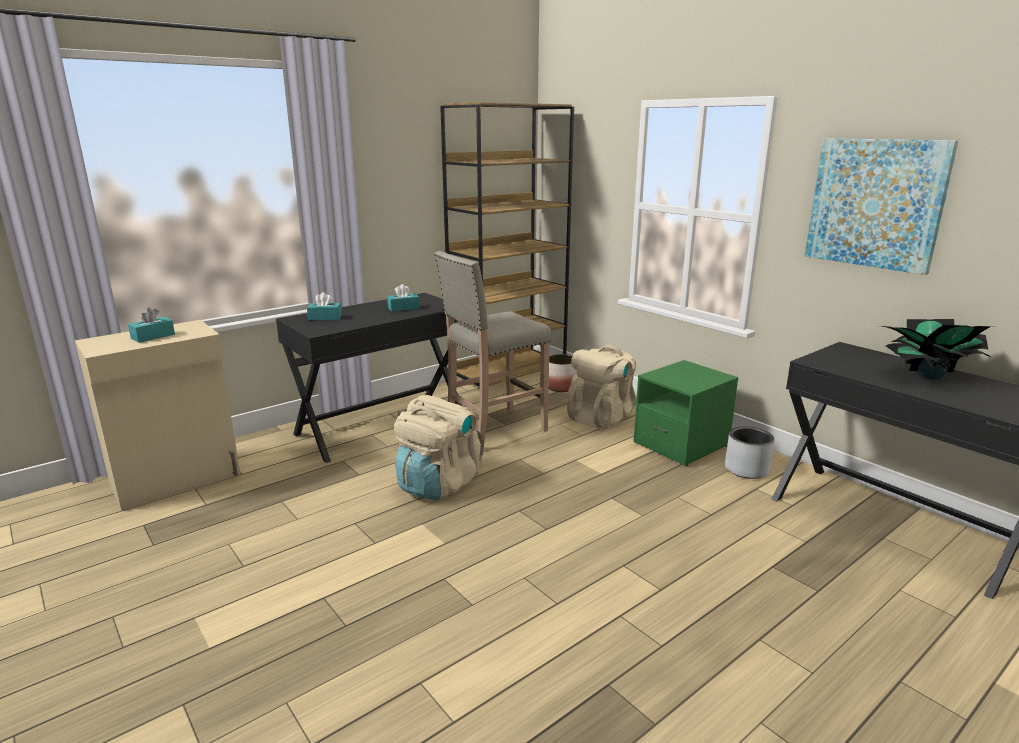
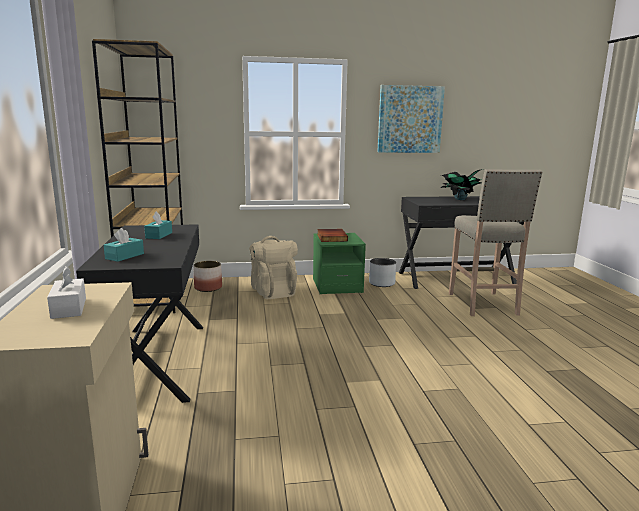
camera: 60 degrees left, 5 degrees down
(153, 336) = (69, 308): turquoise tissue box -> white tissue box
(438, 484) = (295, 362): beige backpack -> none
(494, 429) = (238, 324): beige stool -> beige stool (483, 304)
(682, 372) = (331, 237): none -> book

